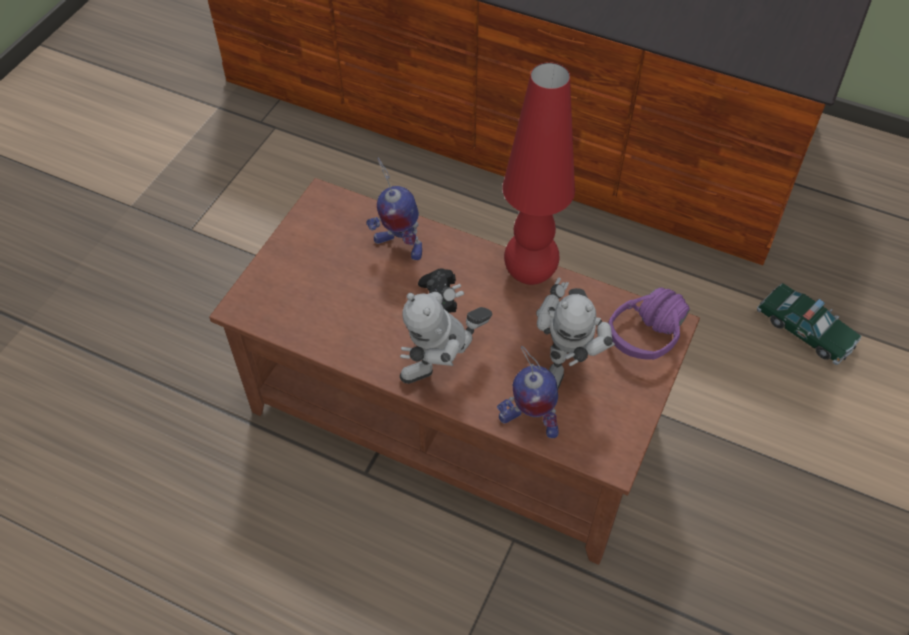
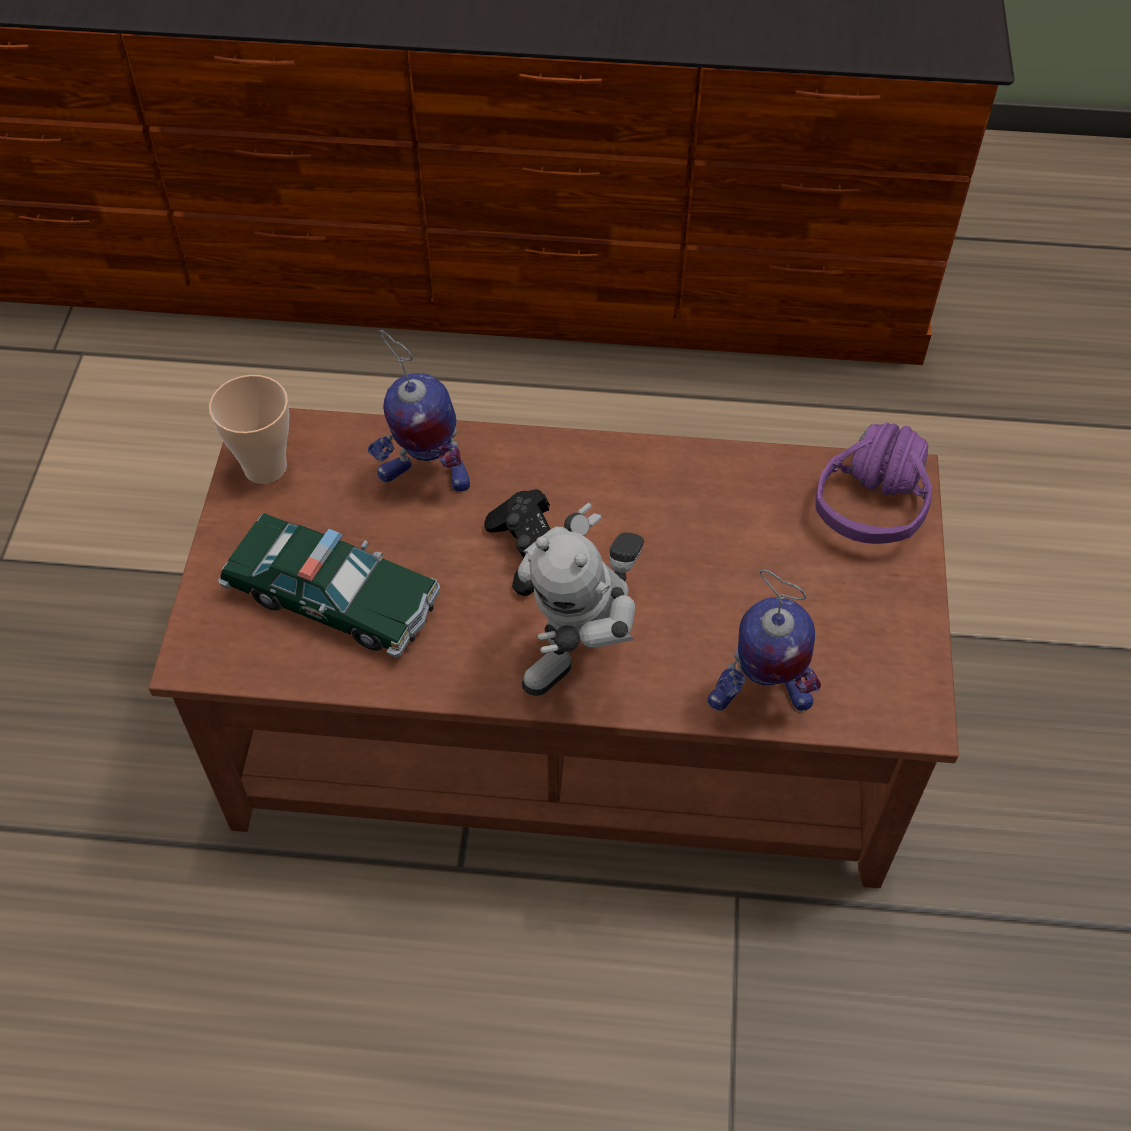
camera: 20 degrees left, 0 degrees up
(316, 217) = (265, 467): none -> cup
(530, 274) = (654, 462): red table lamp -> none
(566, 362) = (773, 584): toy robot -> none
(805, 330) = (1020, 441): toy car -> toy car (333, 597)

